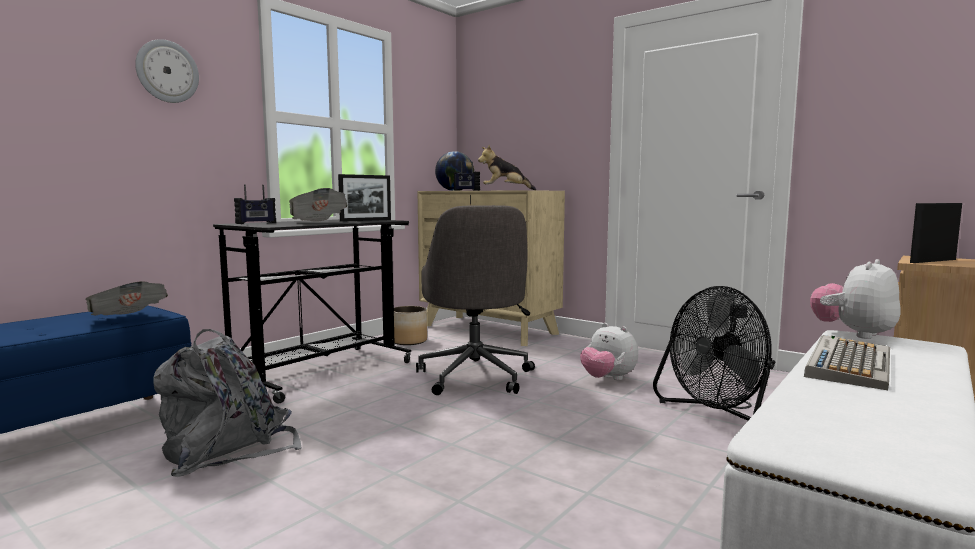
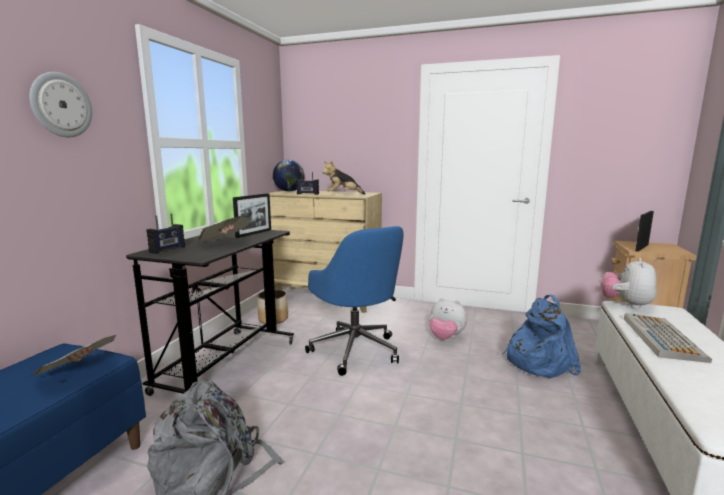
camera: 20 degrees left, 5 degrees up
(475, 377) = (356, 351): grey office chair -> blue office chair
(718, 417) = (537, 361): black fan -> blue backpack

